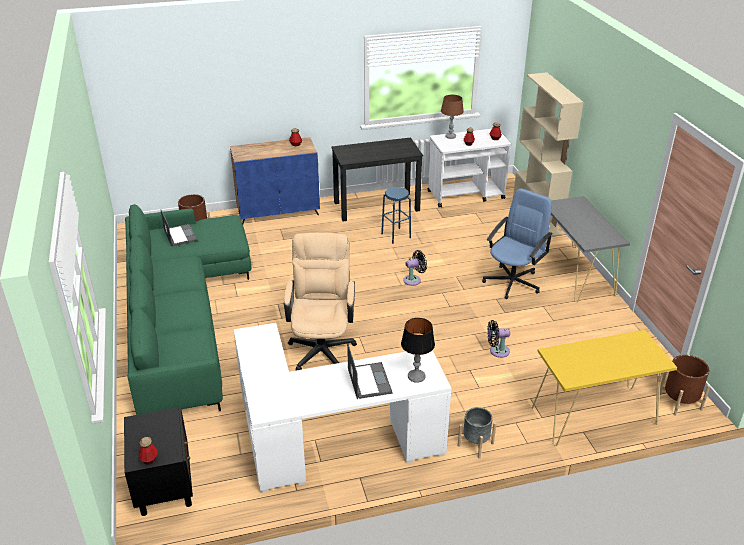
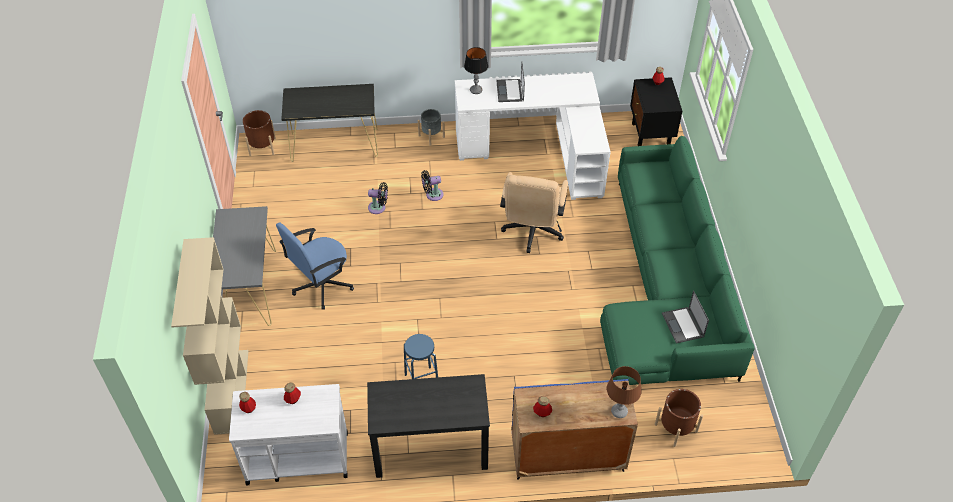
camera: 170 degrees left, 15 degrees up
(414, 280) = (423, 303): black fan -> black fan (432, 195)
(450, 136) = (310, 423): brown table lamp -> brown table lamp (619, 412)
(593, 416) = (335, 145): yellow console table -> black console table

